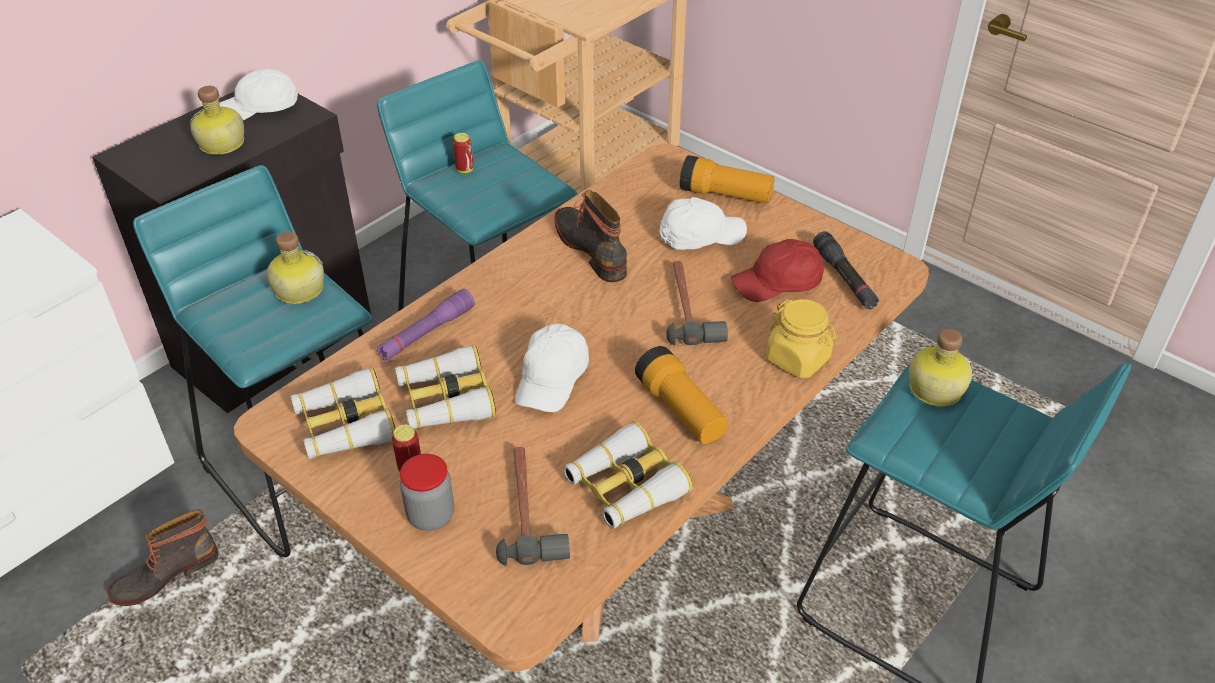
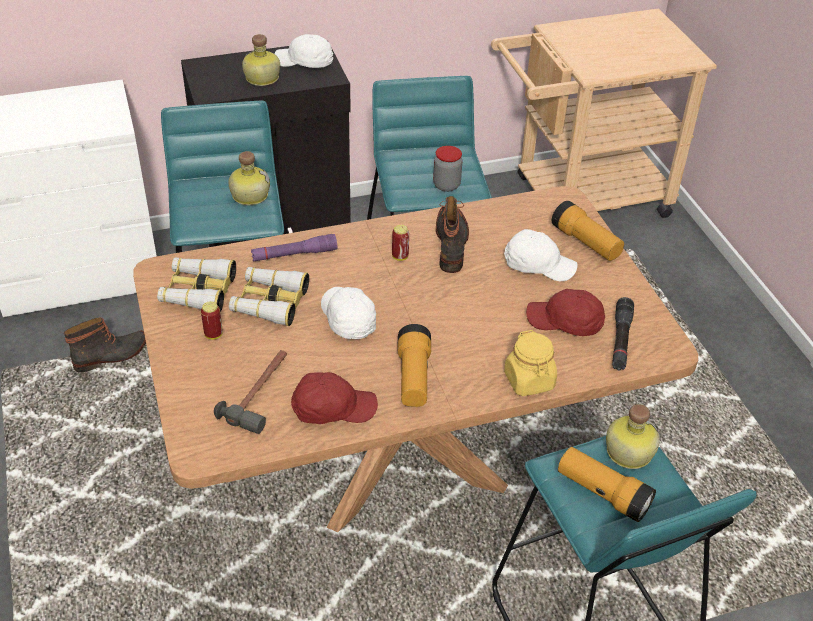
camera: 30 degrees right, 0 degrees up
(165, 575) = (111, 356): boot -> boot turned 150 degrees clockwise
(431, 516) = (201, 369): jar -> jar (446, 185)
(465, 170) = (423, 155): can -> can (400, 257)
(552, 379) = (347, 319): white cap -> white cap turned 105 degrees clockwise
(625, 486) = (333, 408): binoculars -> red cap
(688, 308) = (483, 311): hammer -> none
(949, 442) = (602, 493): none -> flashlight

